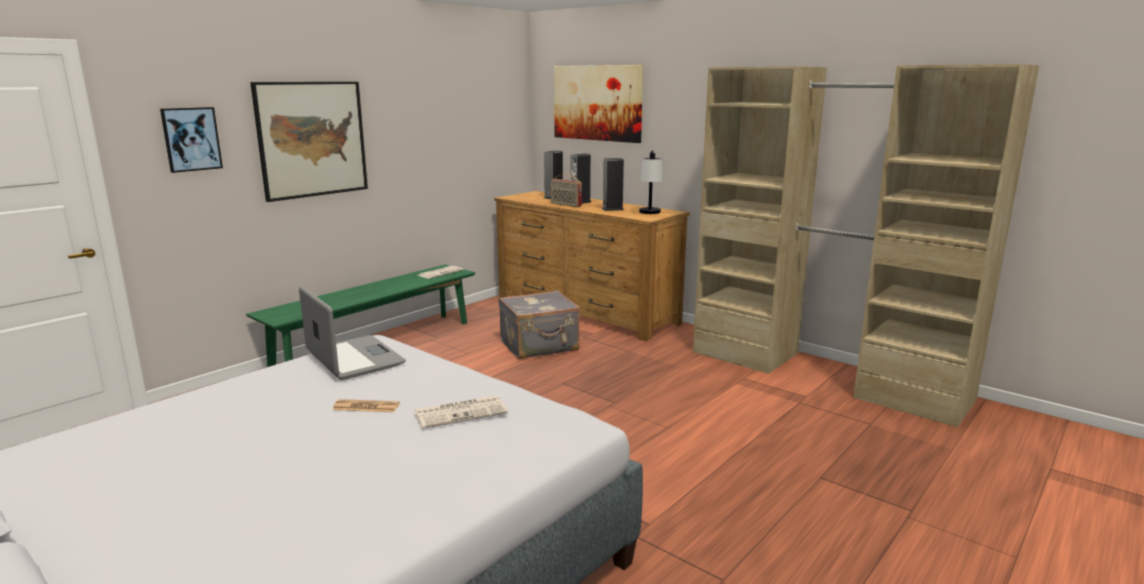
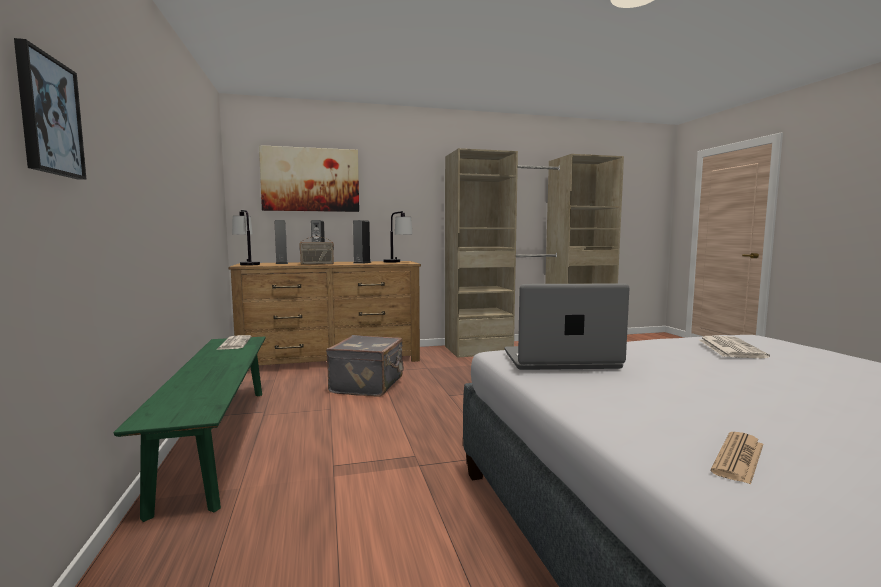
camera: 55 degrees left, 10 degrees down
(312, 139) = (140, 166): picture -> none
(366, 407) = (699, 369): newspaper -> newspaper (738, 458)
(522, 195) = (246, 264): none -> table lamp

